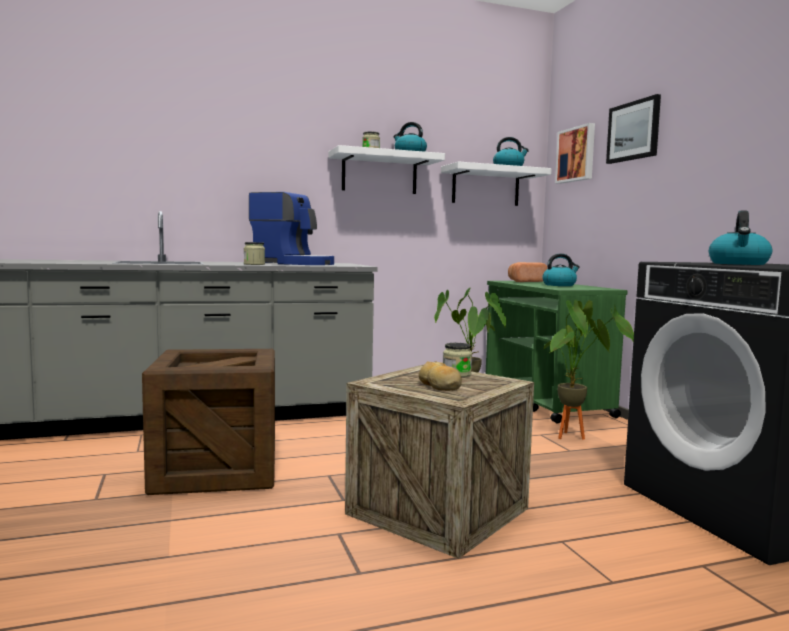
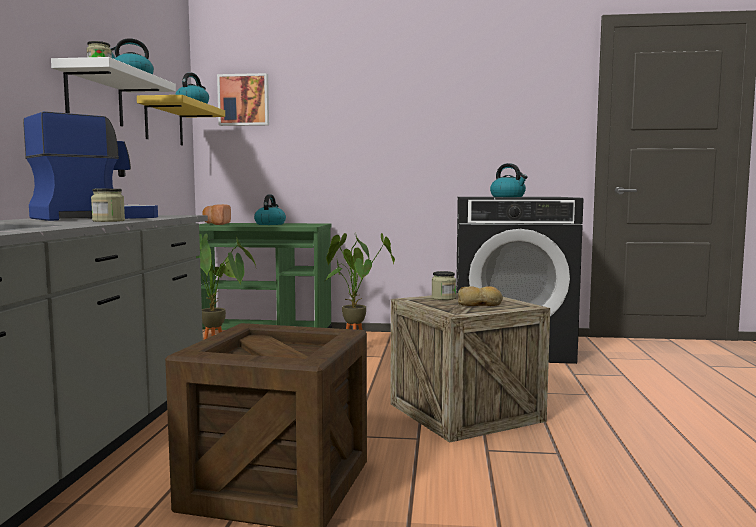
camera: 65 degrees left, 0 degrees up
(485, 186) = (164, 123): white shelf -> yellow shelf
(633, 131) = (320, 89): picture -> none

